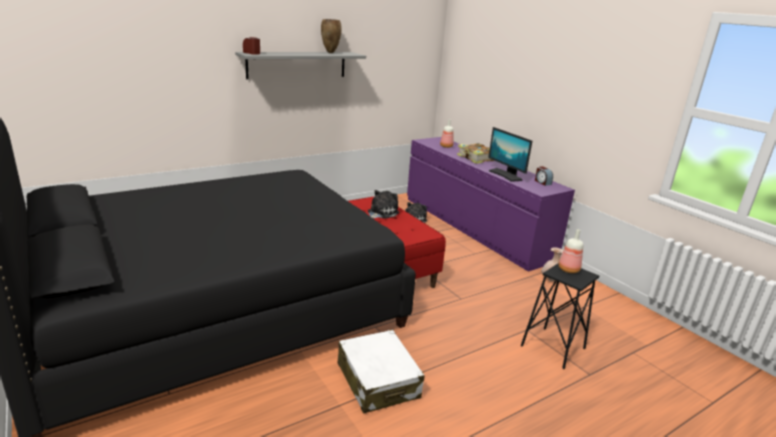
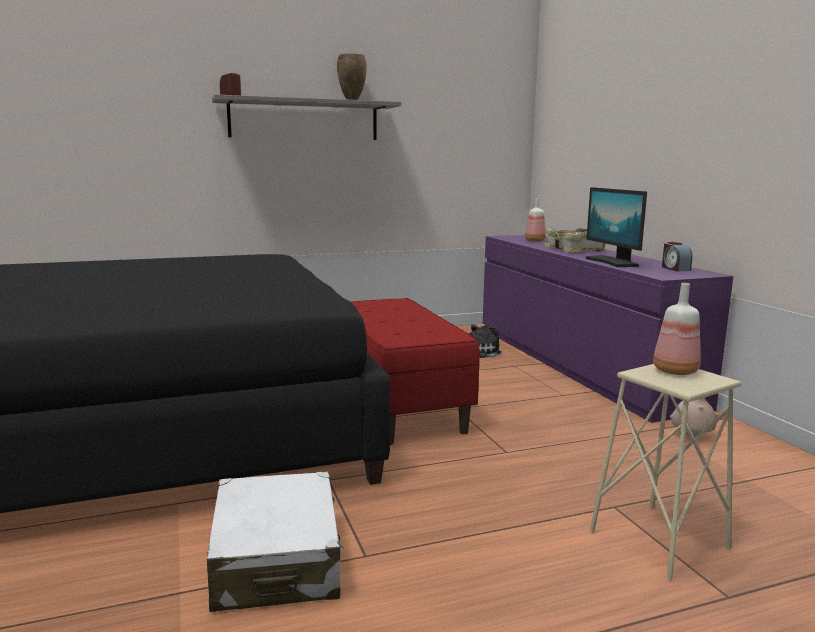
camera: 15 degrees right, 10 degrees down
(381, 213) = (392, 313): plush toy -> none
(553, 347) = (658, 540): black stool -> beige stool

